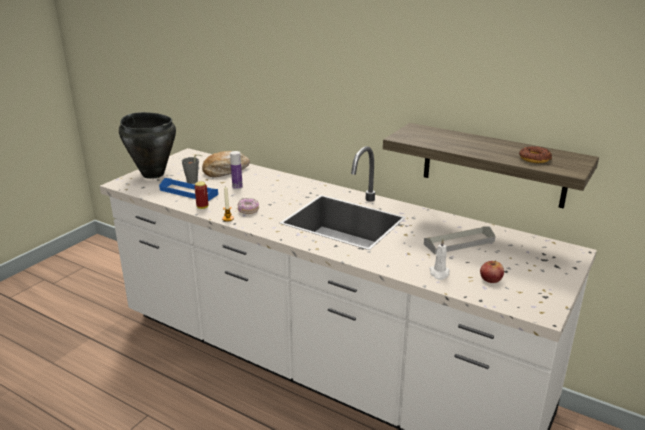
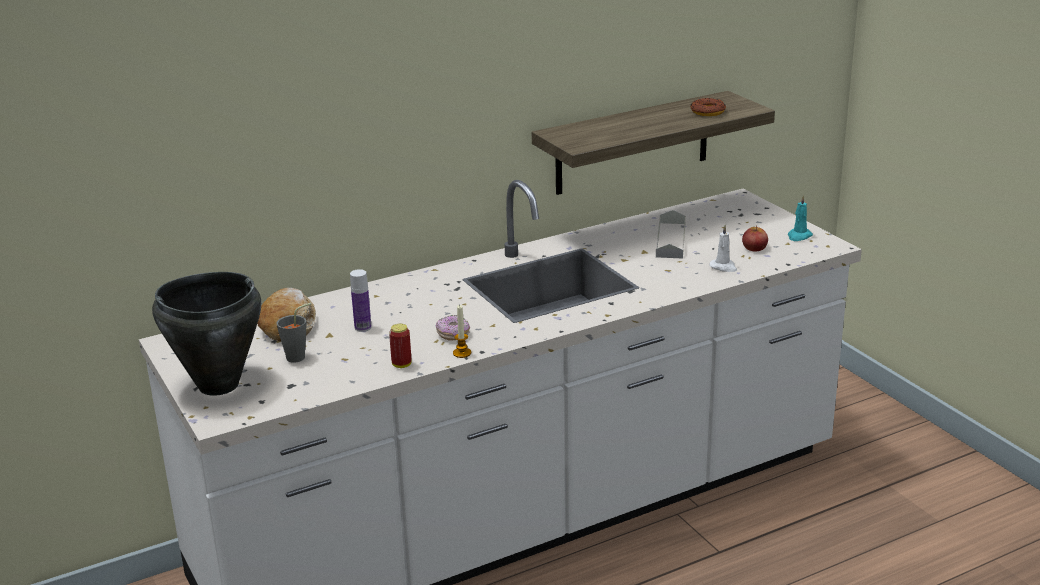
camera: 60 degrees left, 0 degrees up
(188, 192) = (334, 367): blue tray -> none
(540, 294) = (799, 236): none -> turquoise candle

